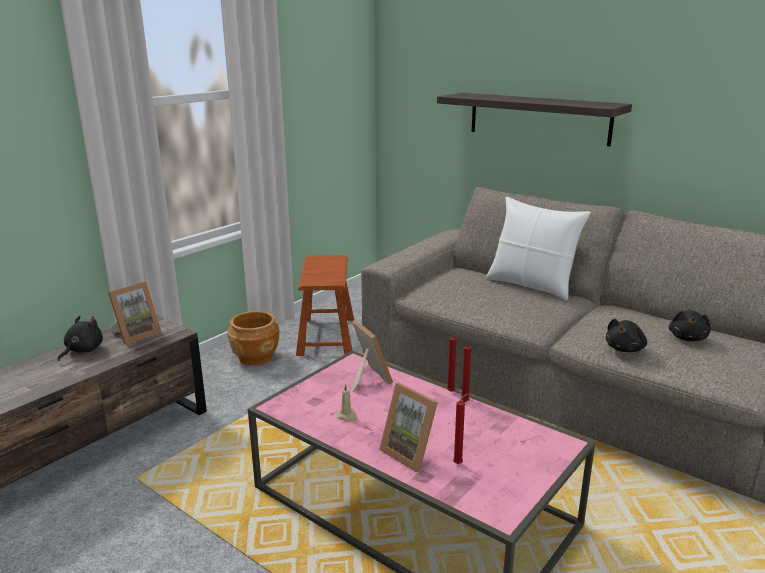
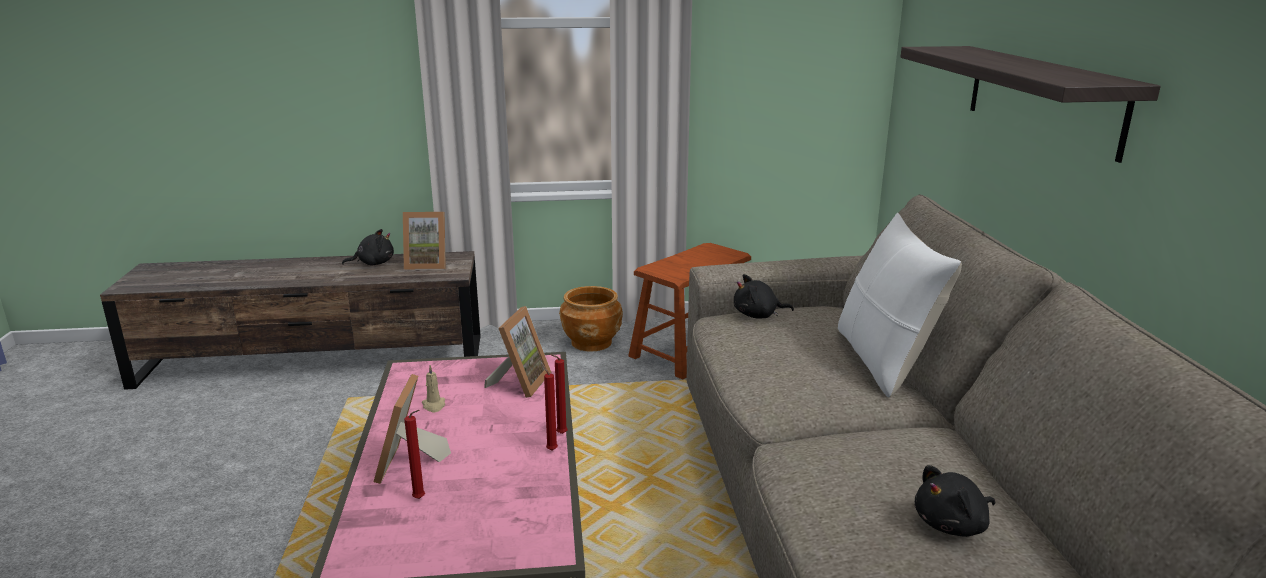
camera: 45 degrees right, 0 degrees up
(625, 349) = (817, 488): black plush toy -> black plush toy (758, 315)

